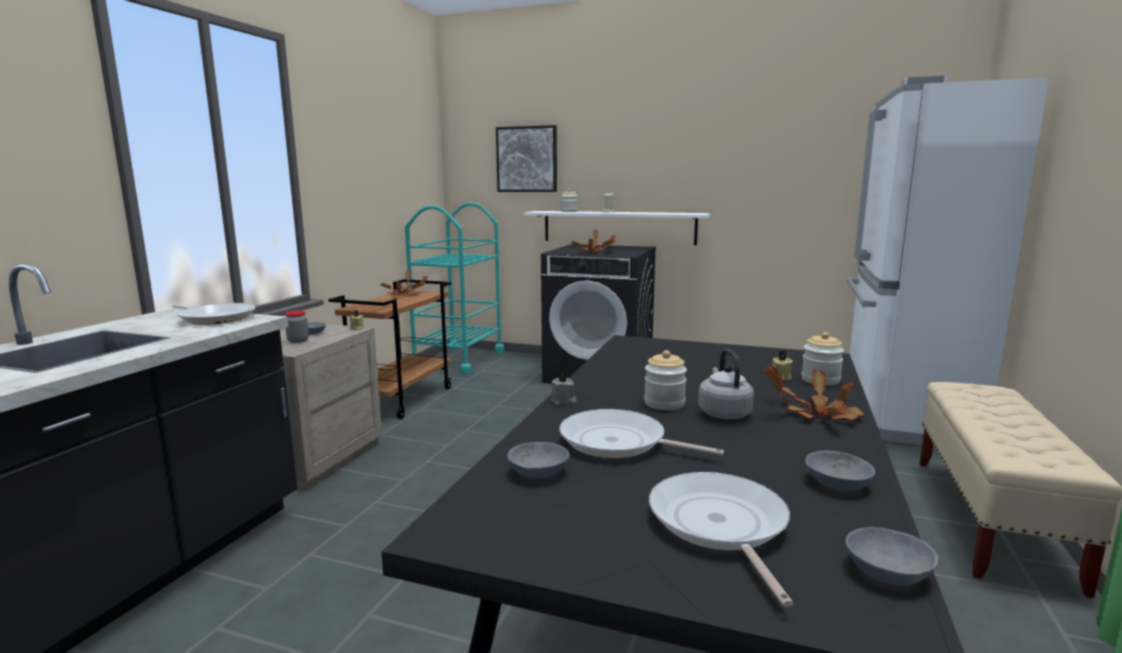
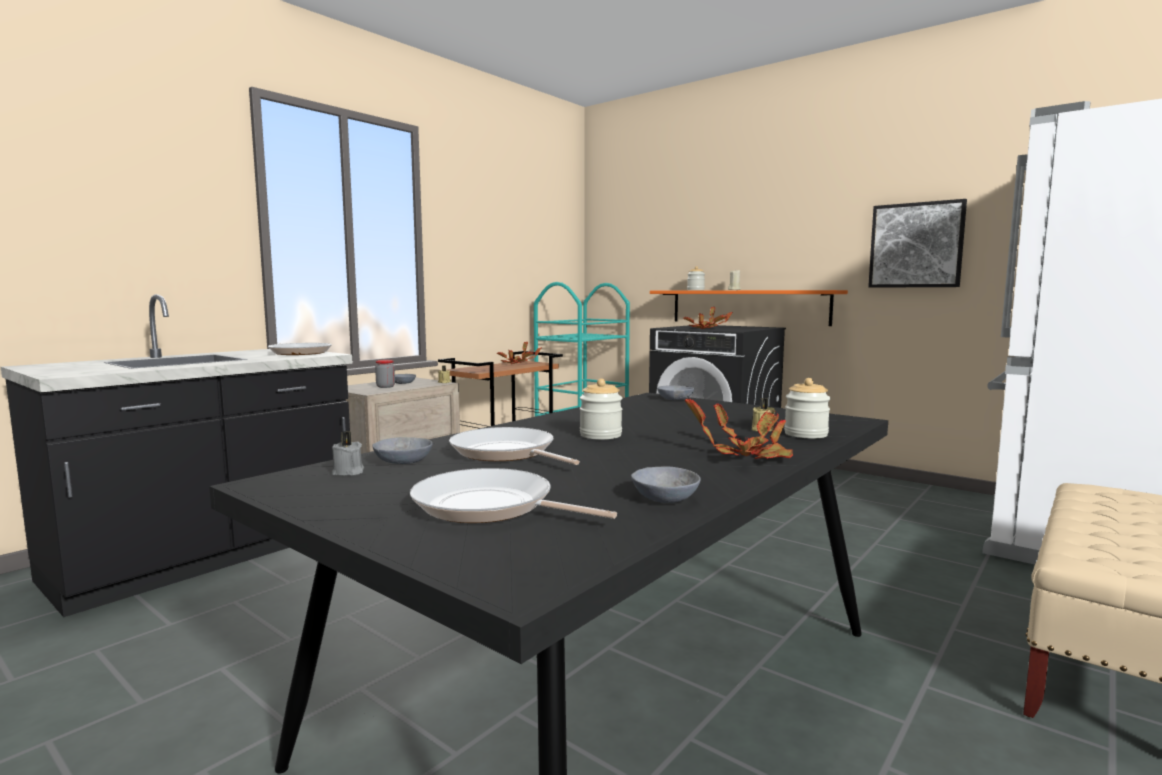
camera: 20 degrees right, 5 degrees down
(527, 159) = (660, 239): picture -> picture (916, 245)
(563, 401) = (510, 426): grey candle -> grey candle (348, 472)
(618, 227) = (747, 307): white shelf -> orange shelf
(719, 526) = (490, 507): frying pan -> frying pan turned 75 degrees counterclockwise
(723, 413) = (647, 445): grey kettle -> none
(887, 570) = (589, 552): grey bowl -> grey bowl (675, 399)

